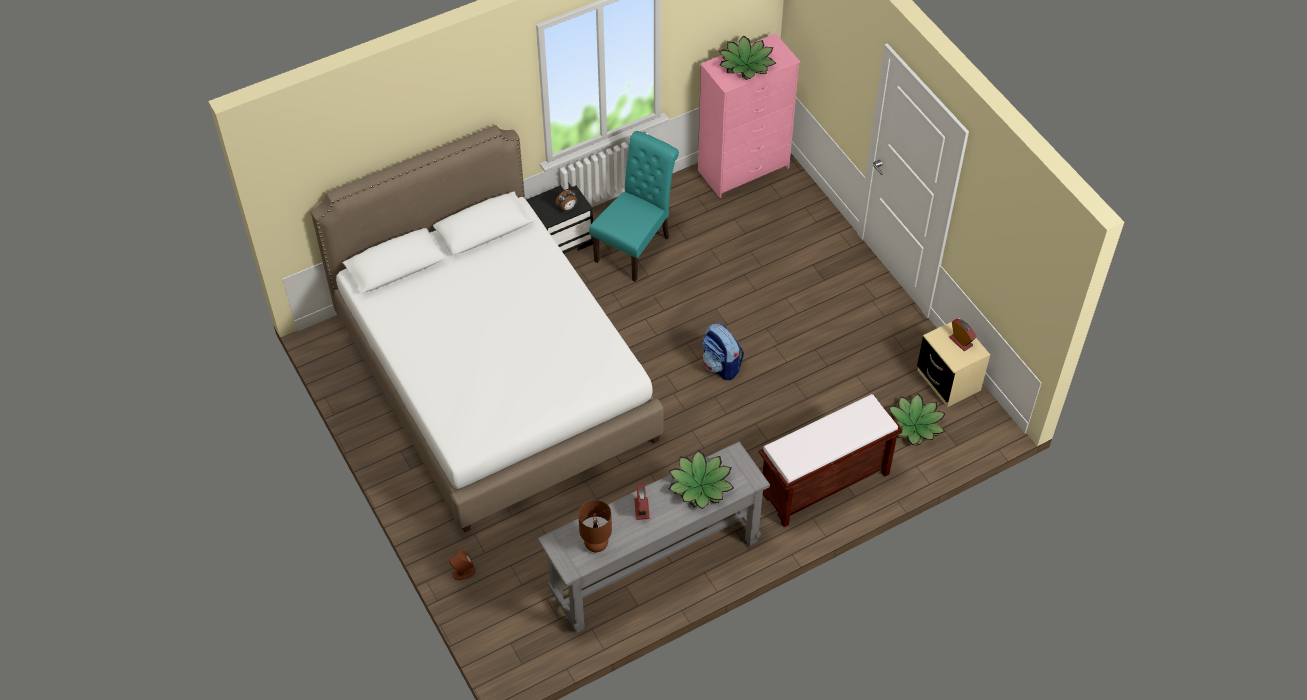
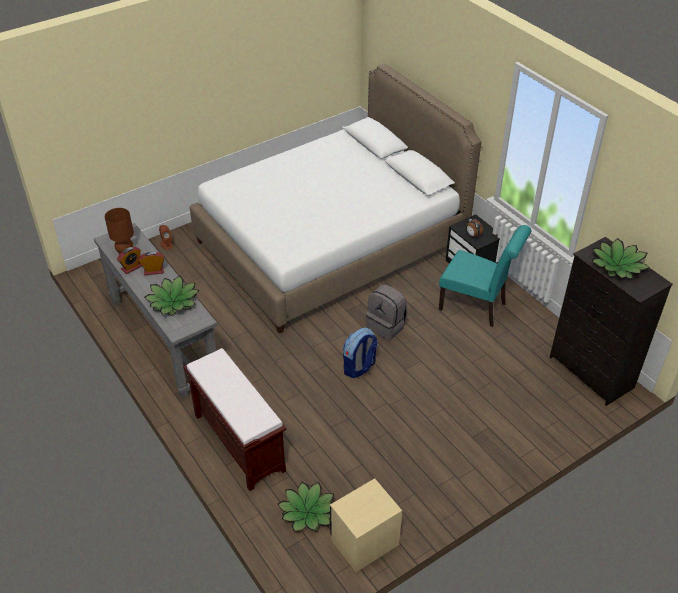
camera: 85 degrees right, 10 degrees down
(657, 333) = (387, 326): none -> grey backpack
(744, 169) = (591, 373): pink dresser -> black dresser
(961, 341) = (370, 511): alarm clock -> alarm clock (131, 267)

